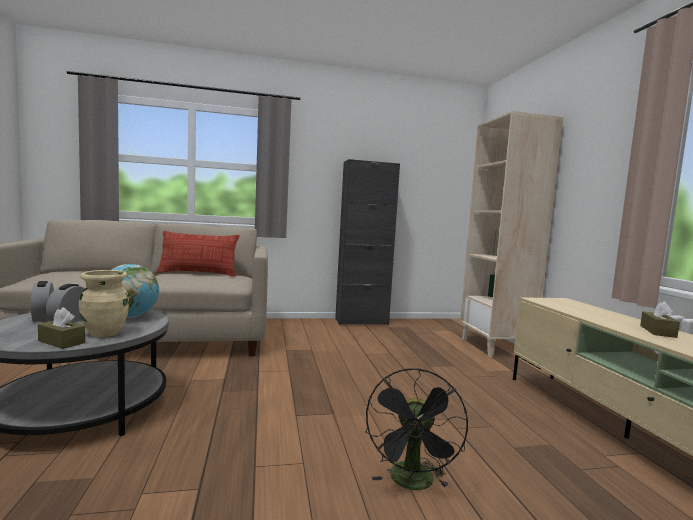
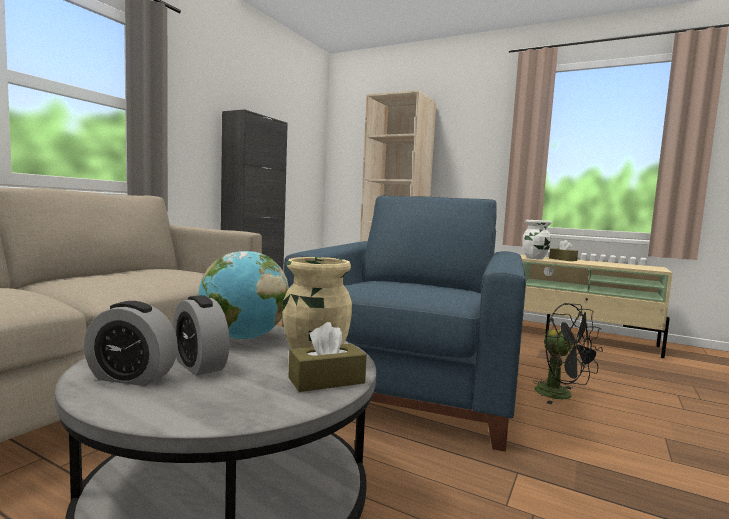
camera: 50 degrees left, 0 degrees up
(198, 273) = (117, 273): pillow -> none
(309, 407) = (411, 387): none -> blue armchair
(605, 321) = (535, 258): none -> white vase

